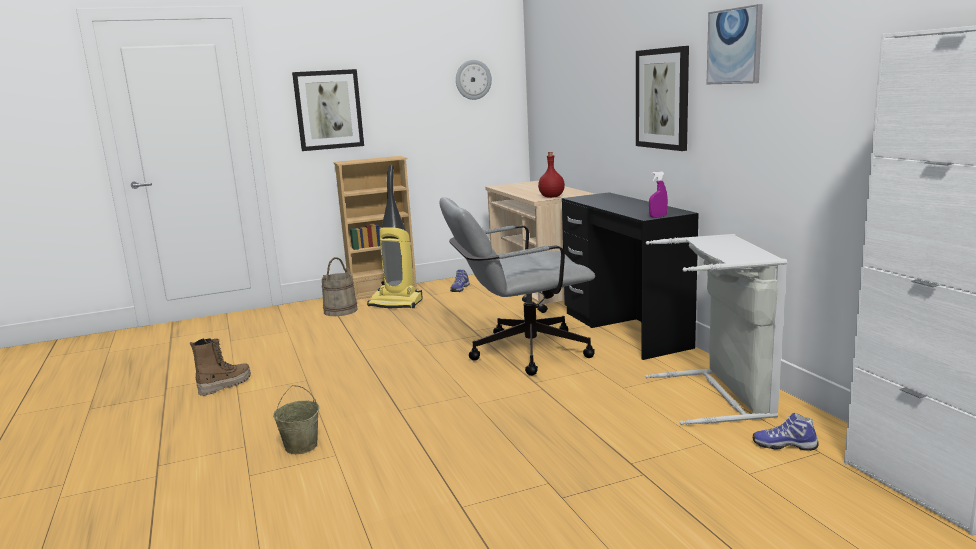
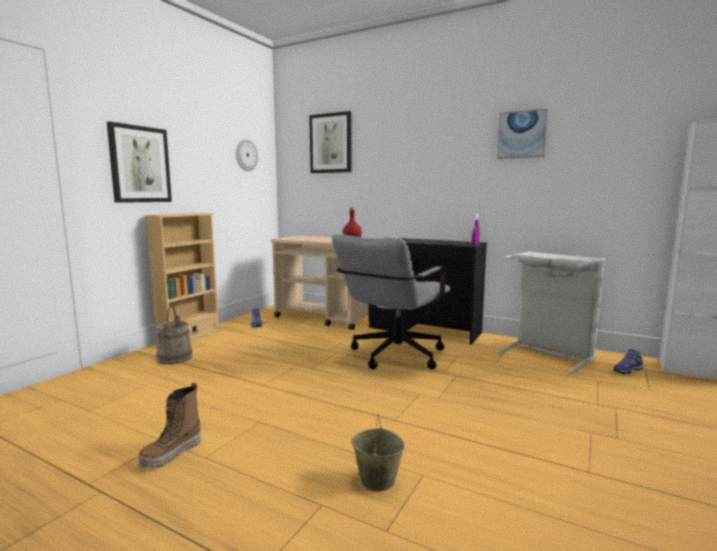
camera: 40 degrees left, 5 degrees down
(225, 385) = (172, 454): boot -> boot turned 150 degrees counterclockwise
(396, 303) = (221, 343): vacuum cleaner -> none
(663, 99) = (448, 169): picture -> picture (331, 143)

